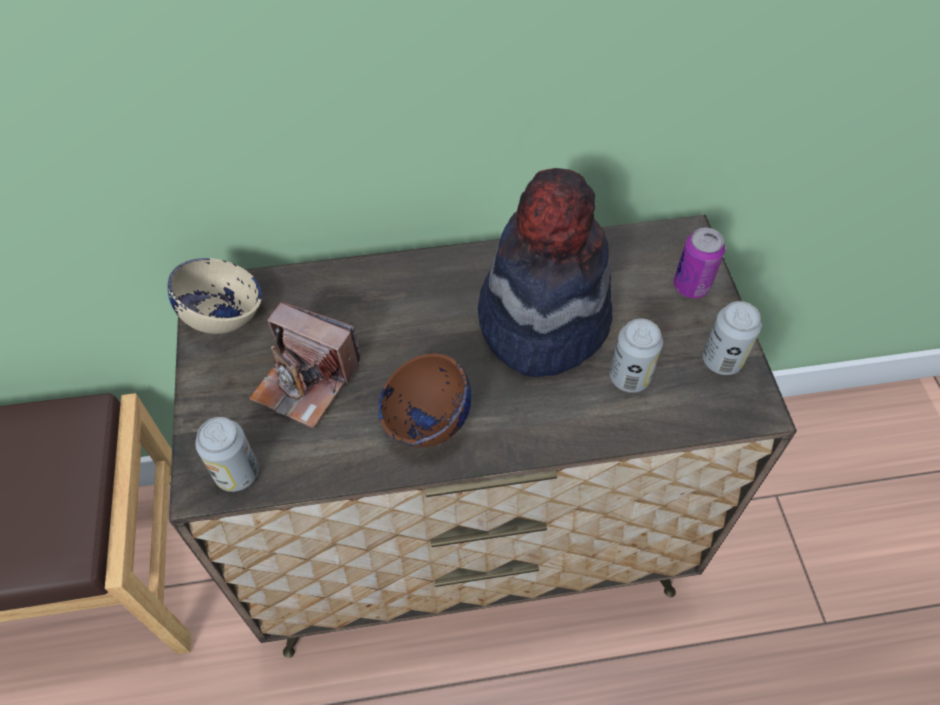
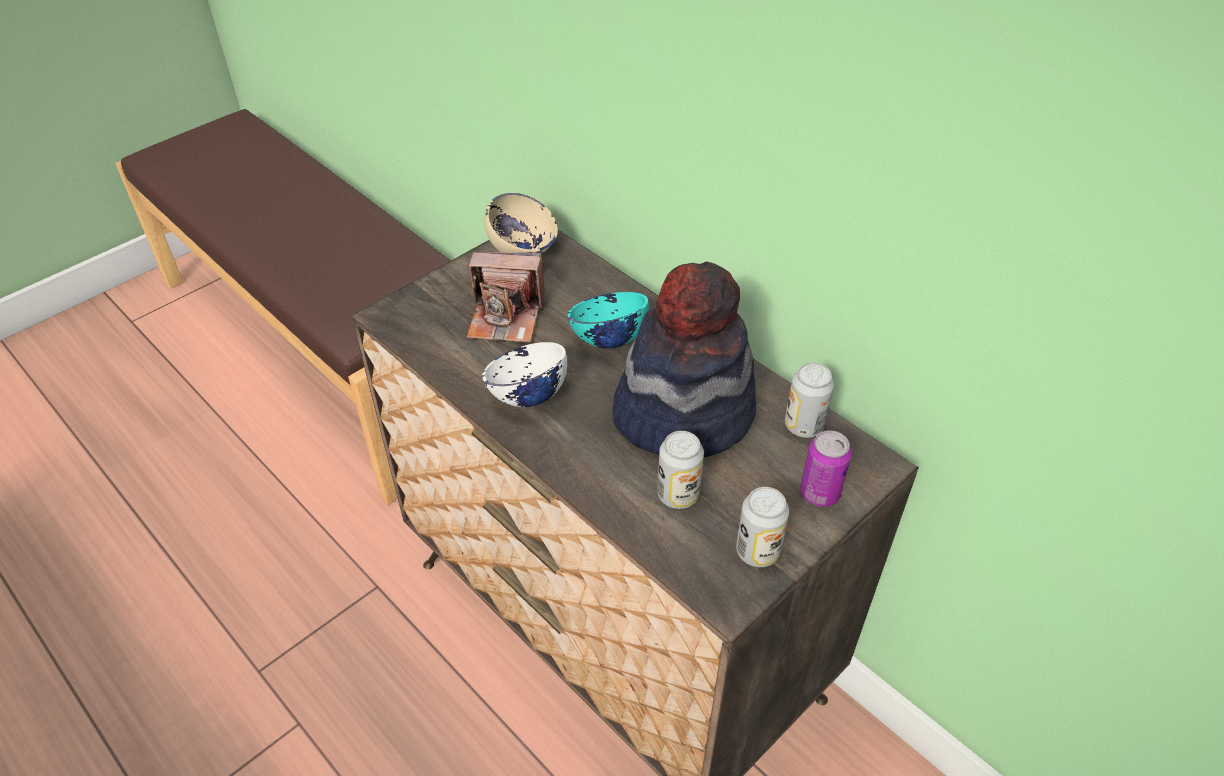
camera: 55 degrees right, 10 degrees down
(237, 473) = (407, 325): can -> can (803, 426)
(306, 381) = (506, 317): camera -> camera turned 75 degrees counterclockwise
(408, 319) = (608, 338): none -> turquoise bowl
(426, 421) = (527, 394): brown bowl -> white bowl

